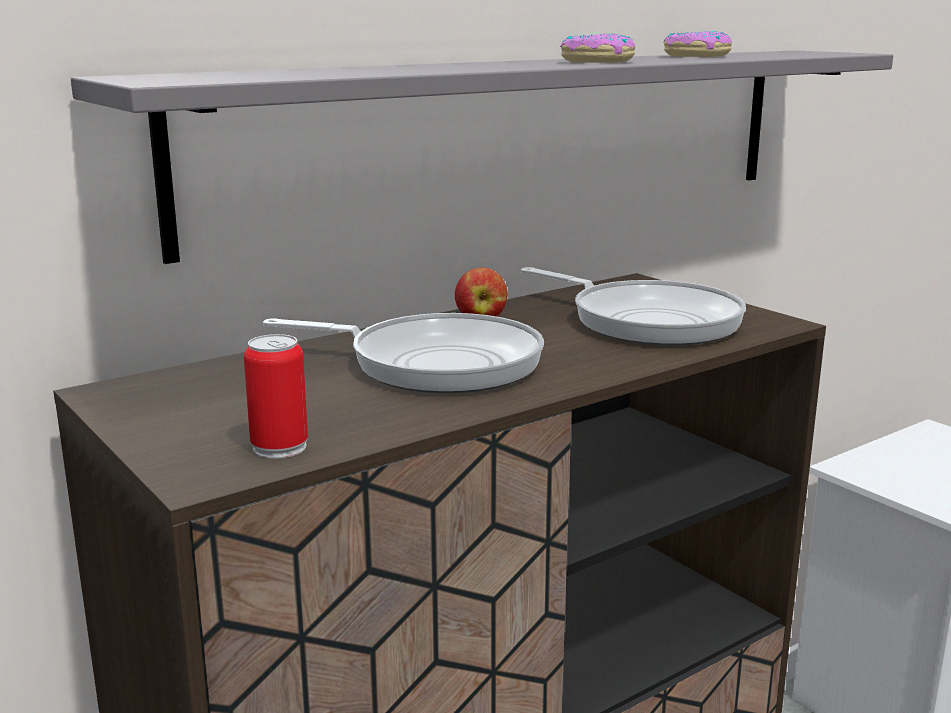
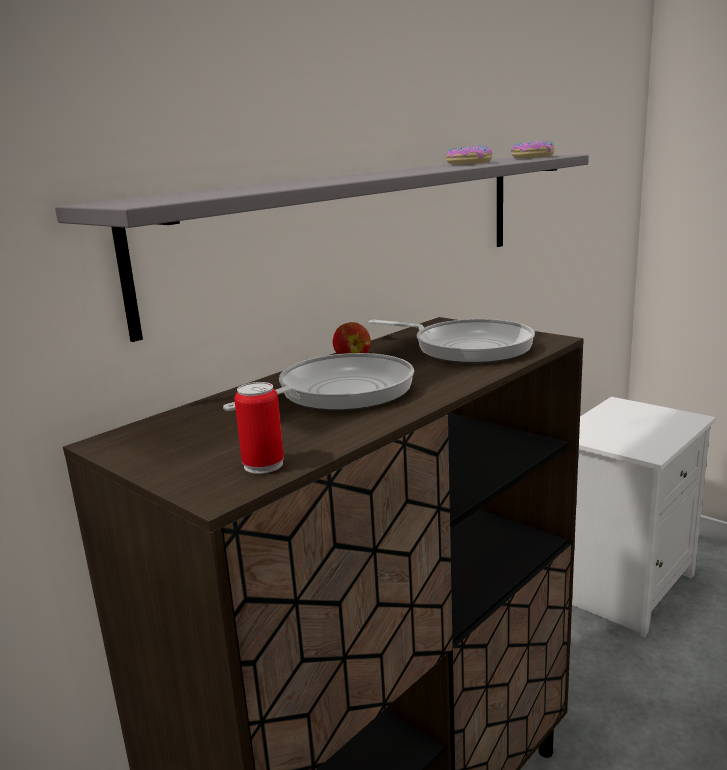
camera: 10 degrees left, 0 degrees up
(434, 363) = (338, 393): frying pan -> frying pan turned 45 degrees counterclockwise
(596, 61) = (413, 170): donut -> donut (532, 157)

